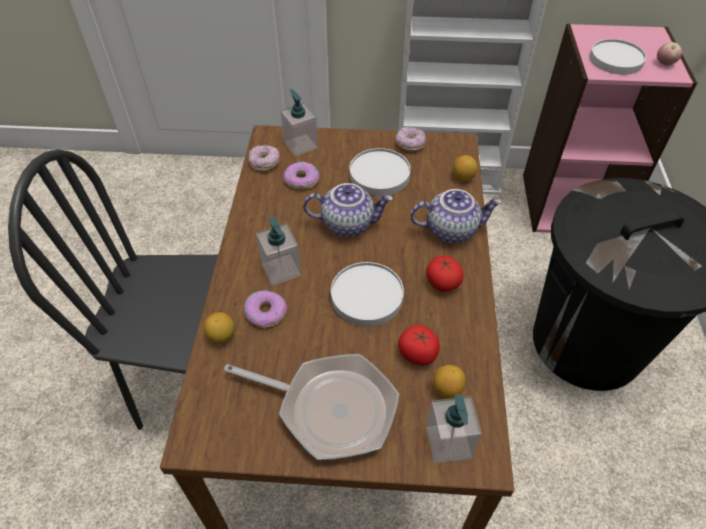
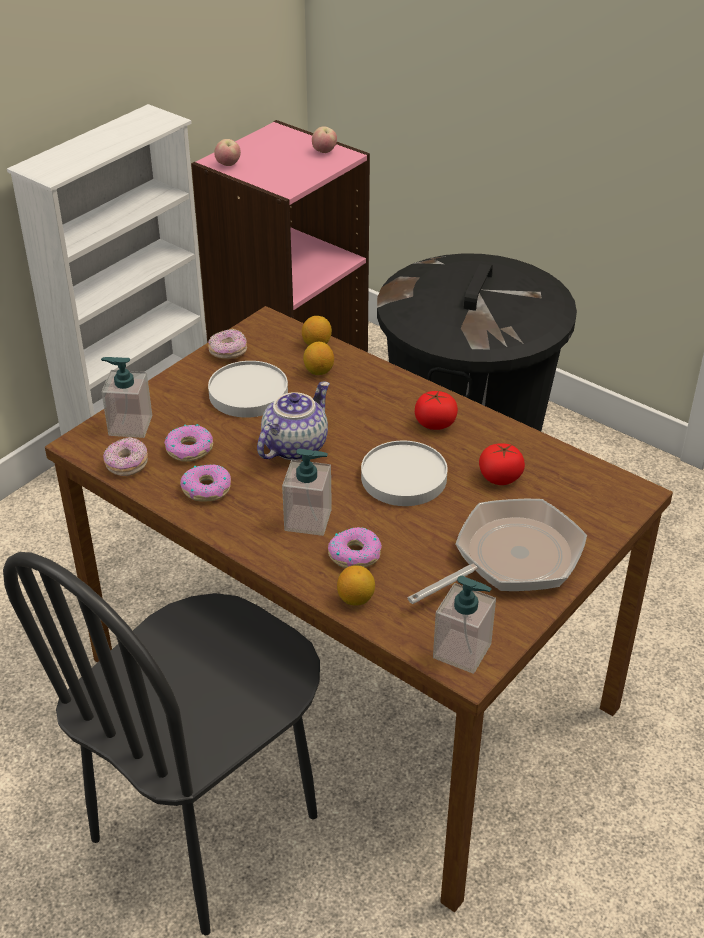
camera: 55 degrees left, 10 degrees down
(272, 207) = (206, 488): none -> donut
(447, 389) = (552, 479): lemon -> lemon (318, 371)
(448, 443) = (604, 504): soap dispenser -> soap dispenser (462, 651)
(451, 229) = (376, 386): teapot -> none
(586, 36) = (228, 165): none -> apple
(616, 59) = (283, 170): white plate -> none

